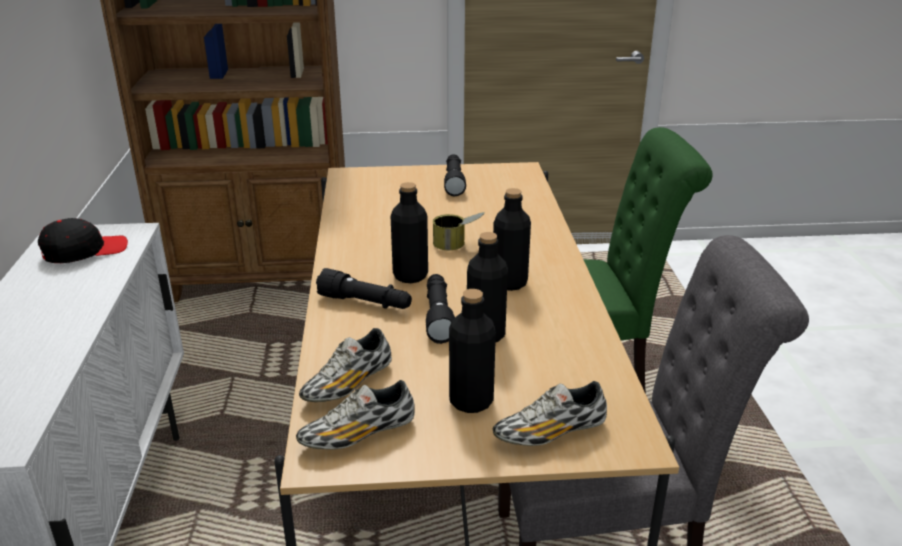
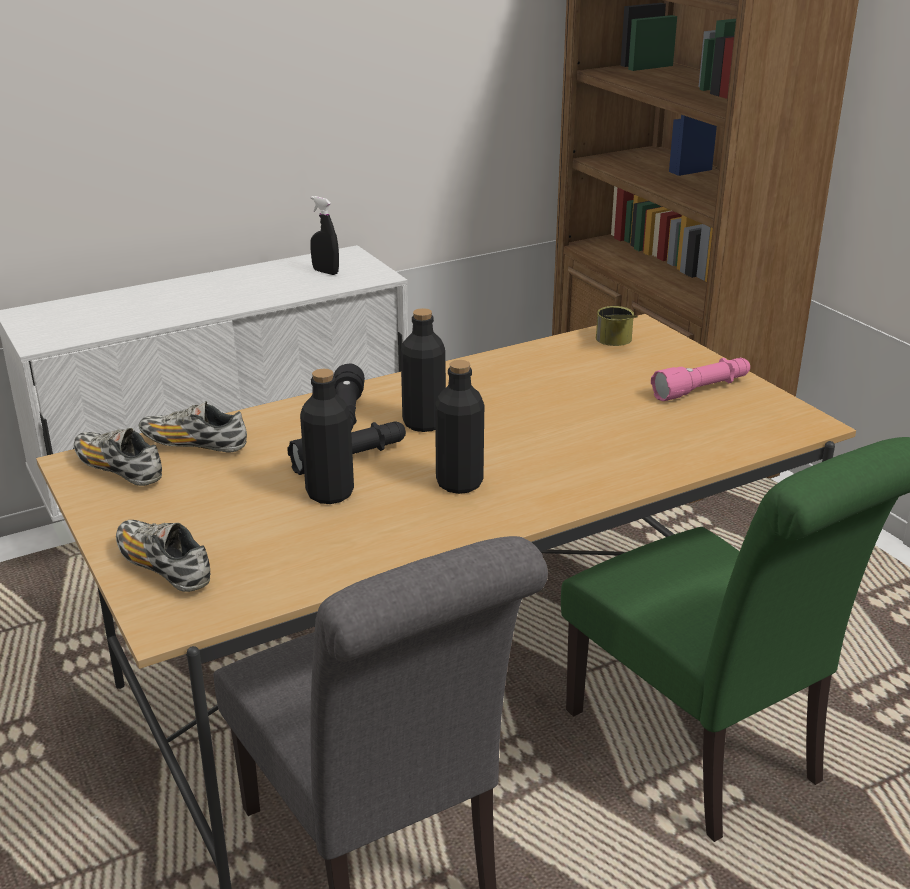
camera: 65 degrees right, 0 degrees up
(84, 251) = (325, 272): black cap -> black spray bottle
(454, 182) = (702, 389): black flashlight -> pink flashlight
(458, 245) = (525, 432): can -> can (615, 343)
(471, 401) = (198, 512): black bottle -> none

